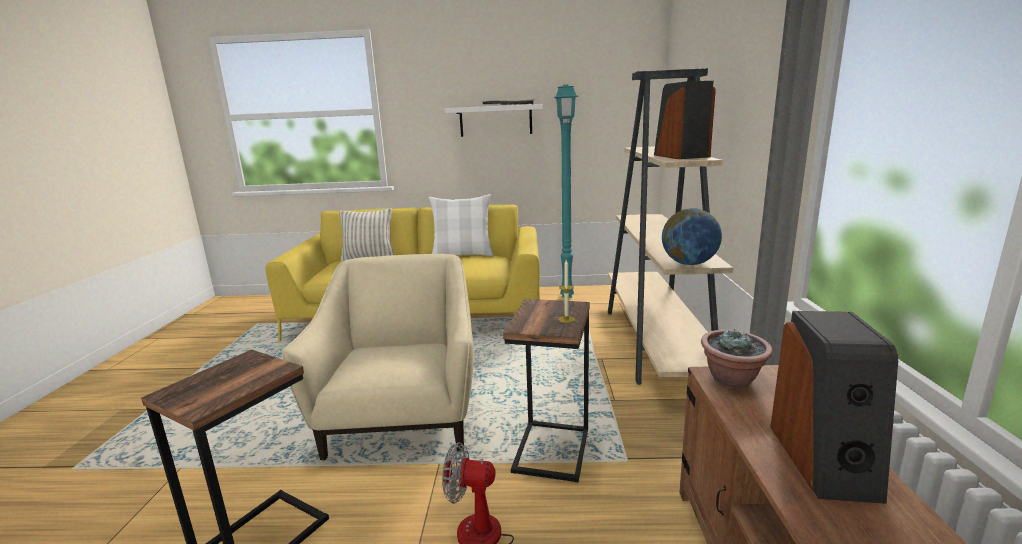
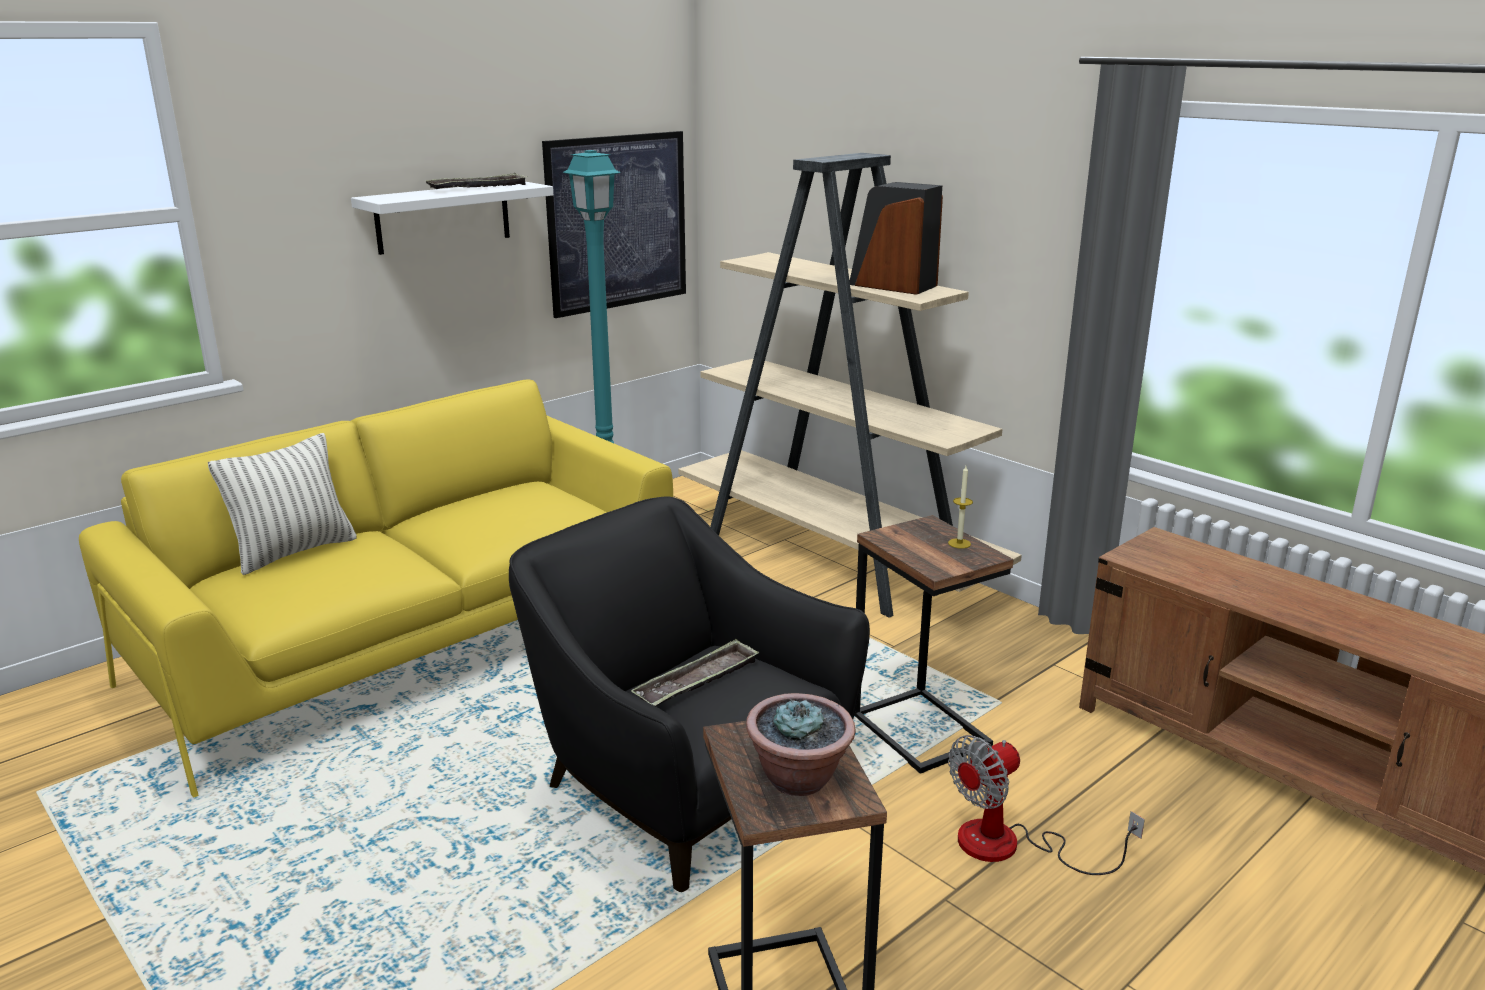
camera: 45 degrees left, 5 degrees up
(390, 352) = (697, 681): none -> tray
(403, 416) = (686, 786): beige armchair -> black armchair
(462, 255) = (475, 496): white pillow -> none
(602, 130) = (617, 222): none -> picture
(689, 263) = (956, 434): globe -> none
(732, 380) = (1148, 555): potted plant -> potted plant (799, 778)
(824, 460) = (1294, 593): speaker -> none

